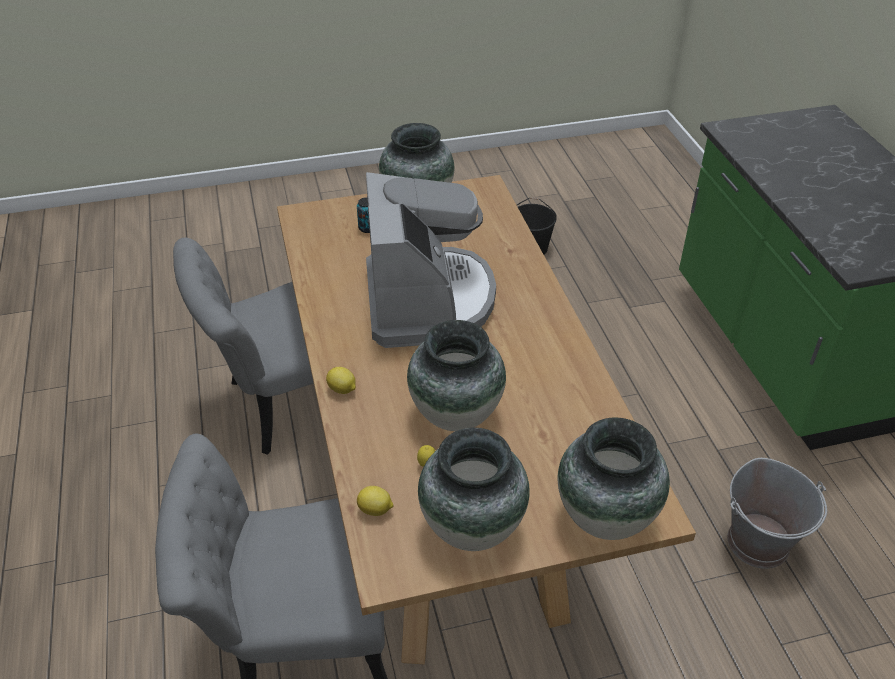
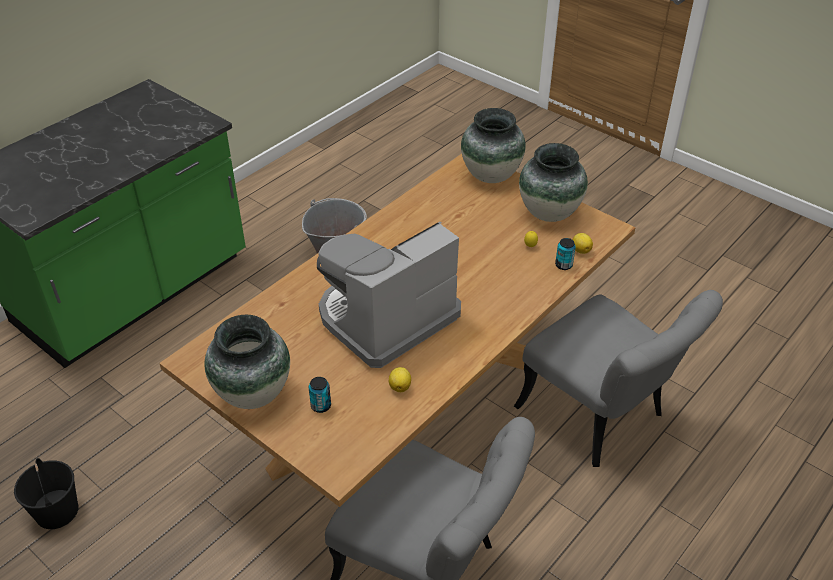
camera: 125 degrees left, 0 degrees up
(342, 390) = (515, 312): lemon -> lemon (400, 386)
(367, 475) = (563, 265): none -> can
(456, 415) = (480, 253): vase -> none

